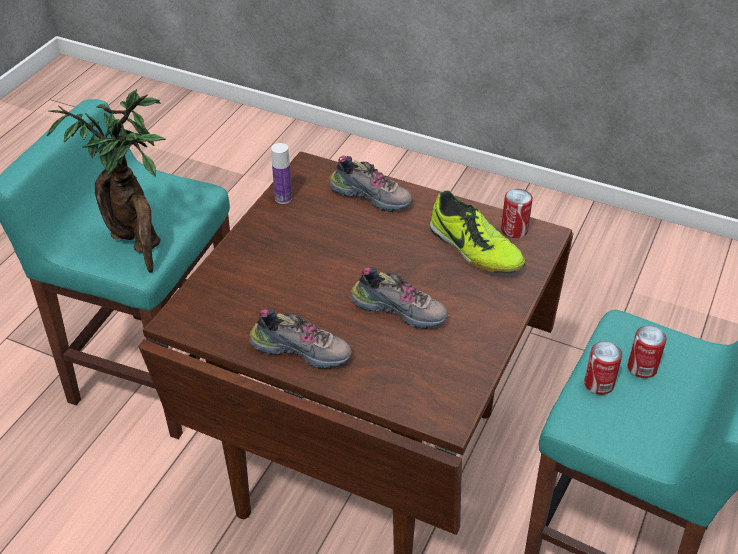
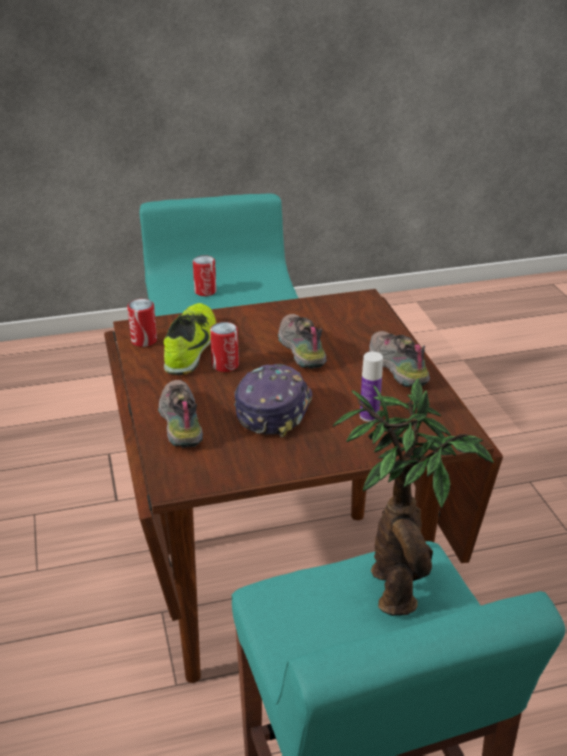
camera: 130 degrees left, 10 degrees down
(283, 198) = (244, 469): bottle -> bottle (369, 416)
(331, 246) = (273, 409): none -> cap
(599, 384) = (239, 299): can -> can (225, 365)

